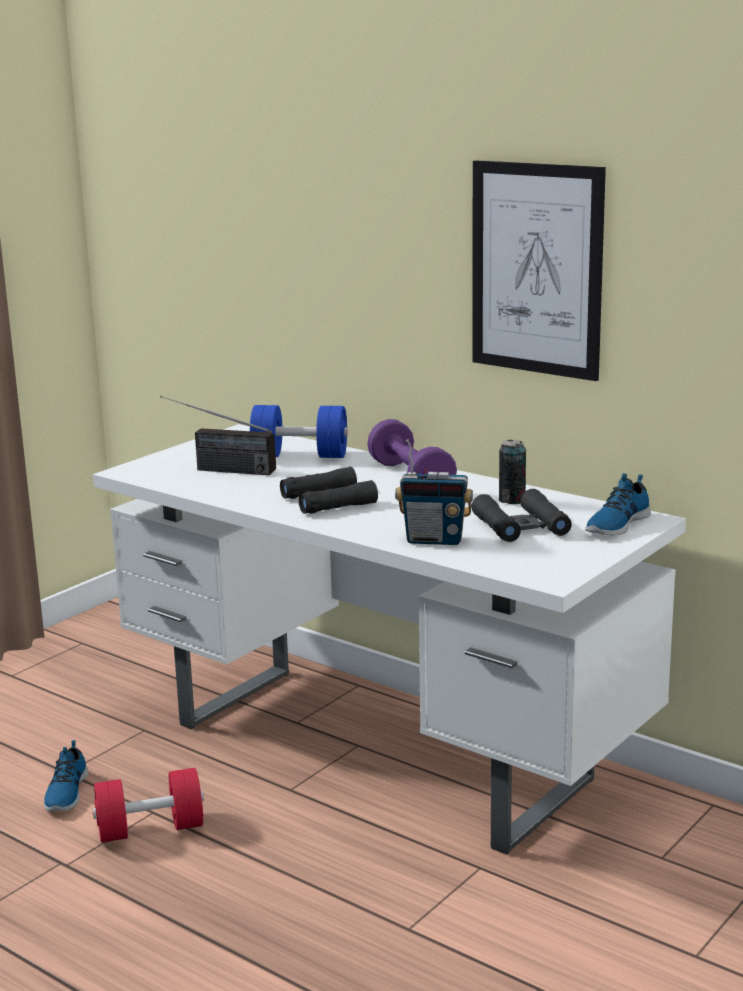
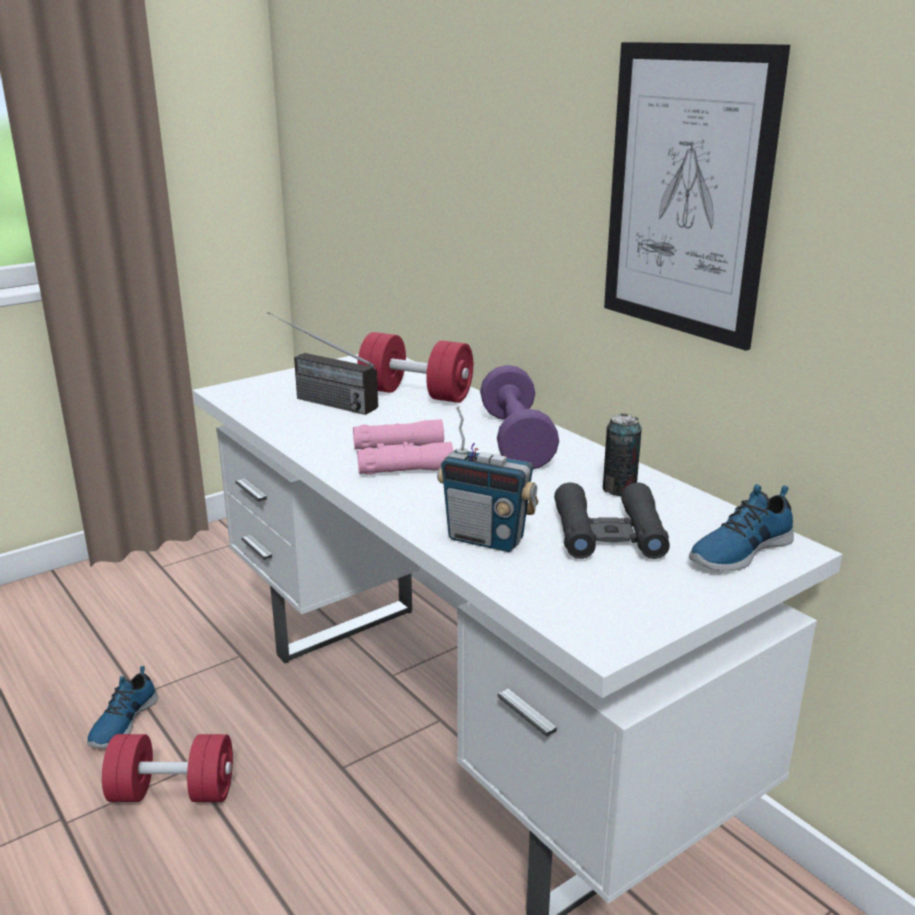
camera: 15 degrees right, 5 degrees up
(300, 456) = (416, 394): blue dumbbell -> red dumbbell
(328, 501) = (402, 459): black binoculars -> pink binoculars

